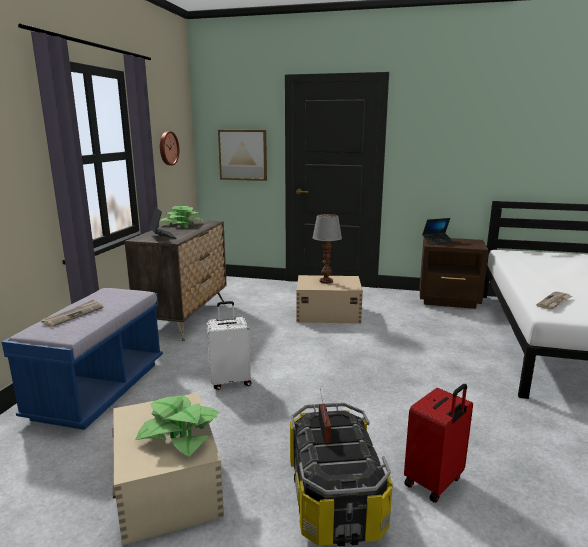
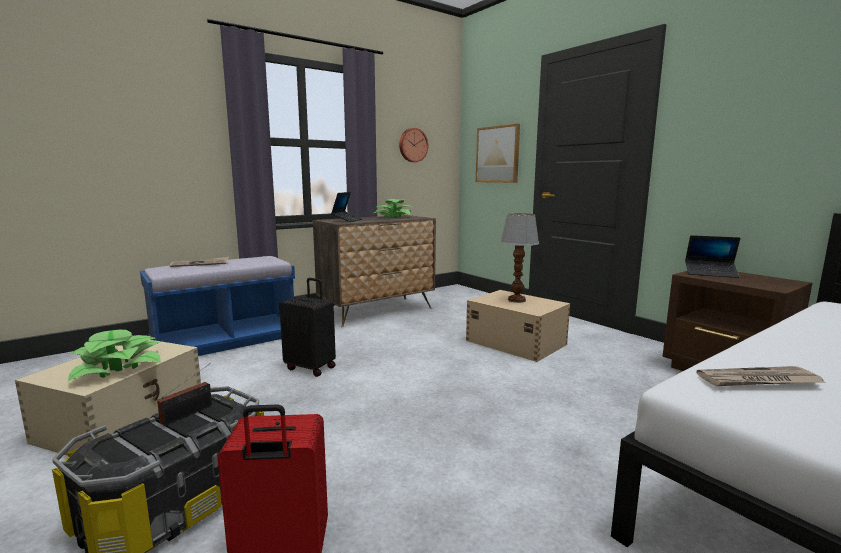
camera: 40 degrees right, 5 degrees down
(230, 381) = (311, 367): white suitcase -> black suitcase

